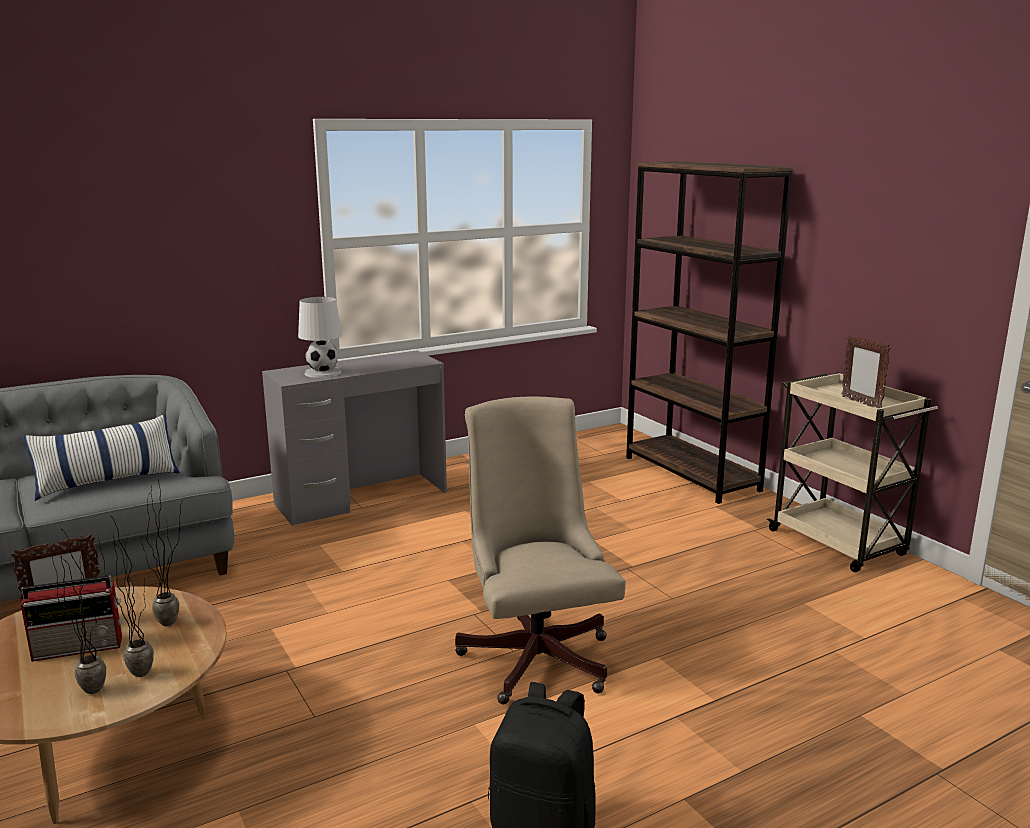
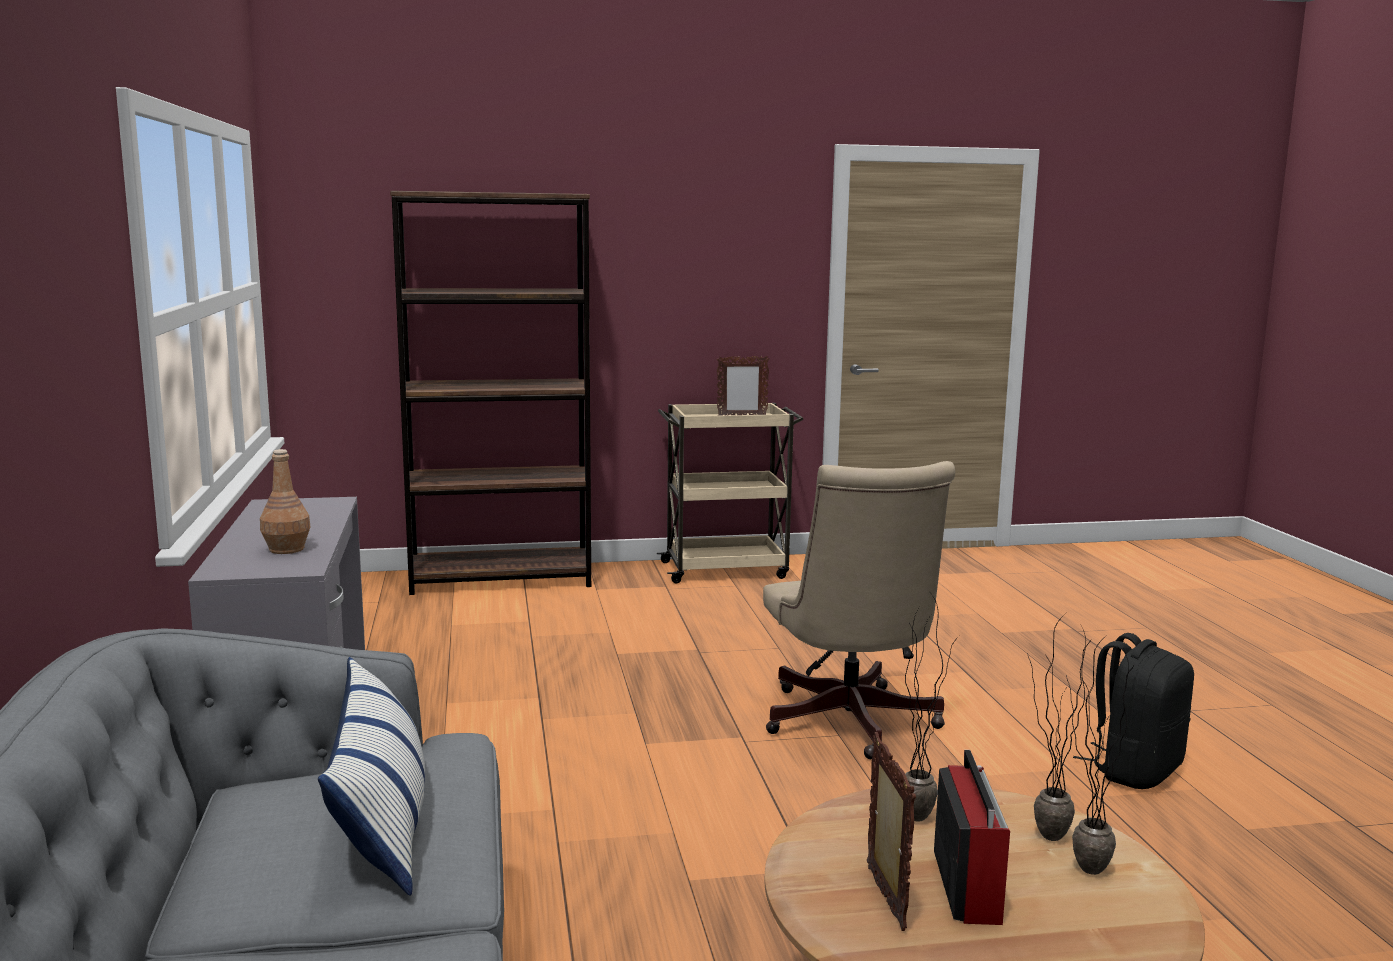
camera: 70 degrees left, 5 degrees down
(322, 373) = (287, 549): white table lamp -> brown bottle
(535, 653) = (850, 725): beige office chair -> beige office chair turned 105 degrees counterclockwise

